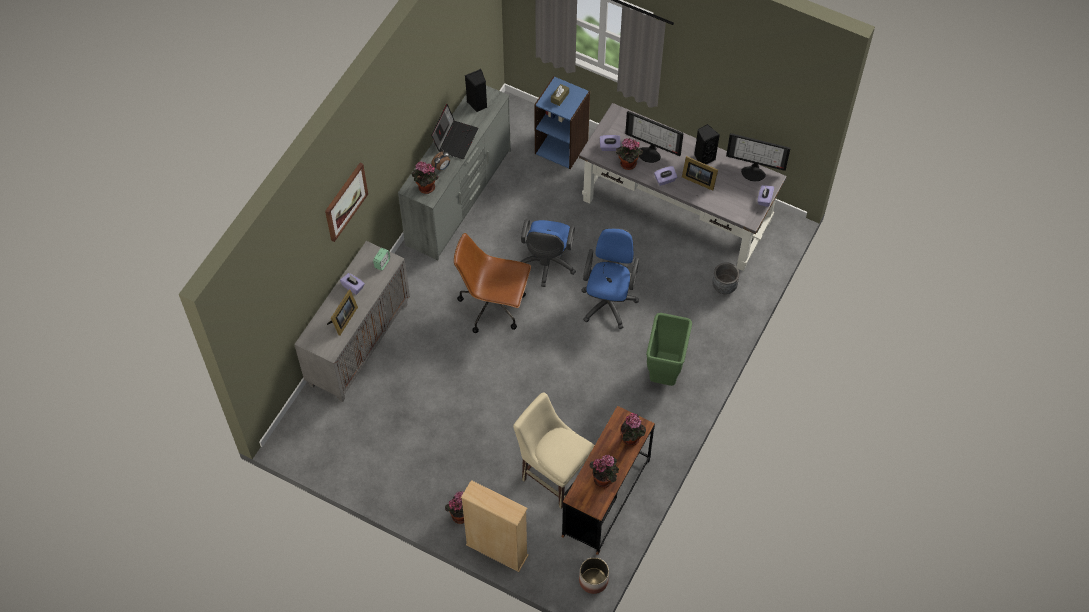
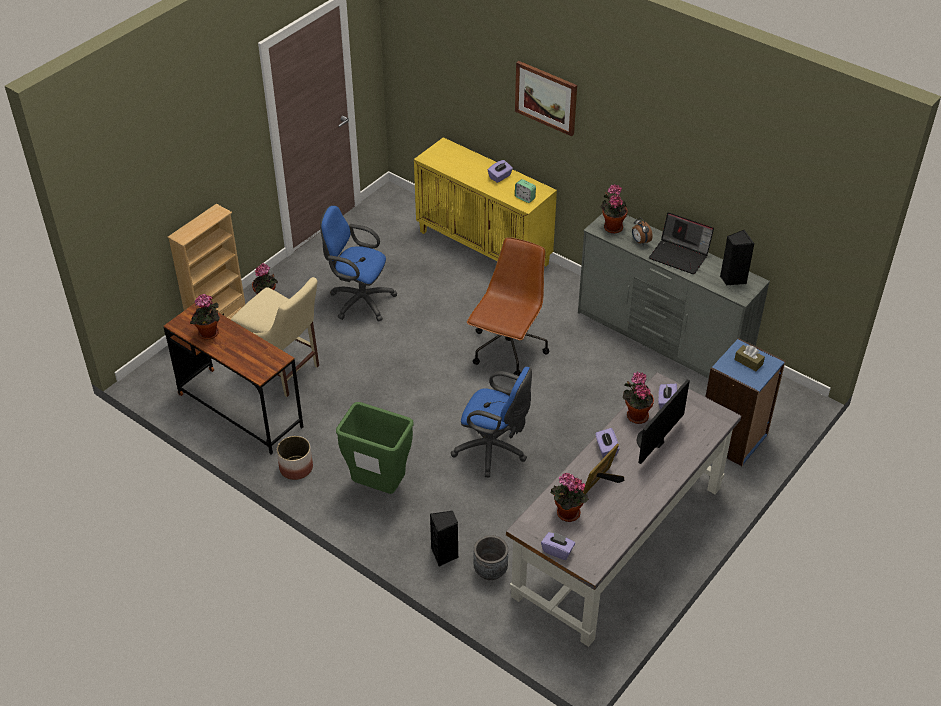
camera: 100 degrees right, 15 degrees down
(343, 320) = (461, 168): picture frame -> none
(359, 343) = (484, 247): grey cabinet -> yellow cabinet
(547, 264) = (556, 402): blue office chair -> blue office chair (358, 300)
(553, 474) = (284, 372): beige chair -> beige chair turned 75 degrees clockwise
(593, 581) = (151, 387): planter -> planter (295, 468)
(632, 439) = (247, 363): potted plant -> potted plant (566, 514)
(704, 158) = (638, 496): black speaker -> black speaker (445, 555)
(754, 171) = (607, 548): monitor -> none

